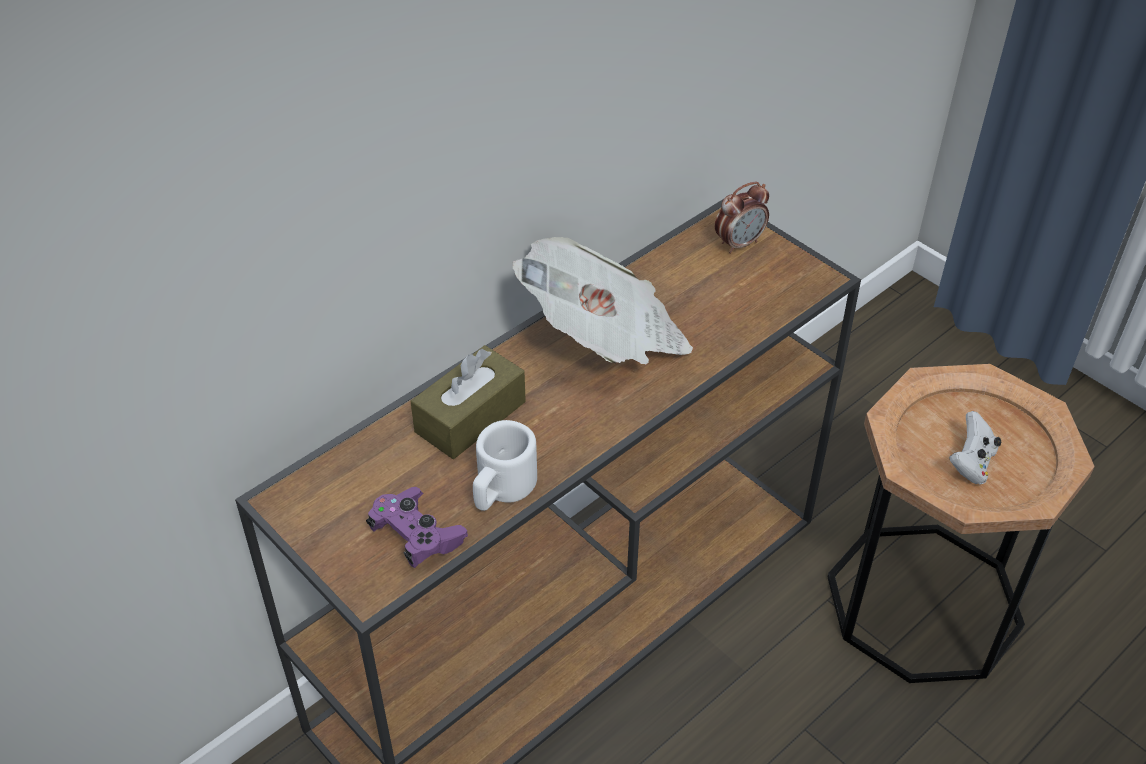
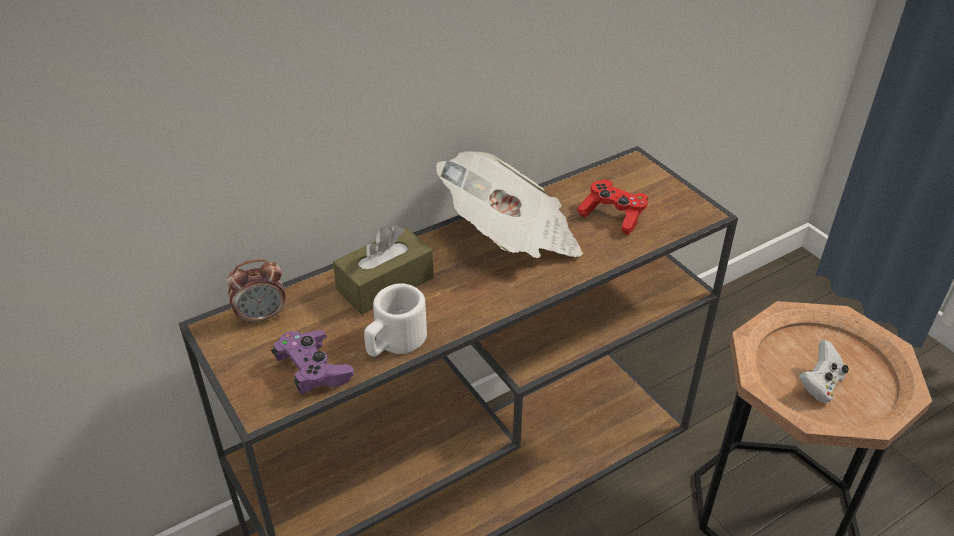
camera: 10 degrees right, 5 degrees down
(717, 294) = (613, 216): none -> red game controller
(739, 243) = (640, 180): alarm clock -> alarm clock (262, 316)

